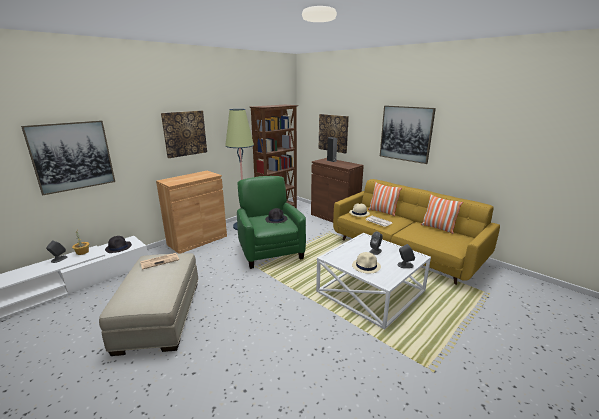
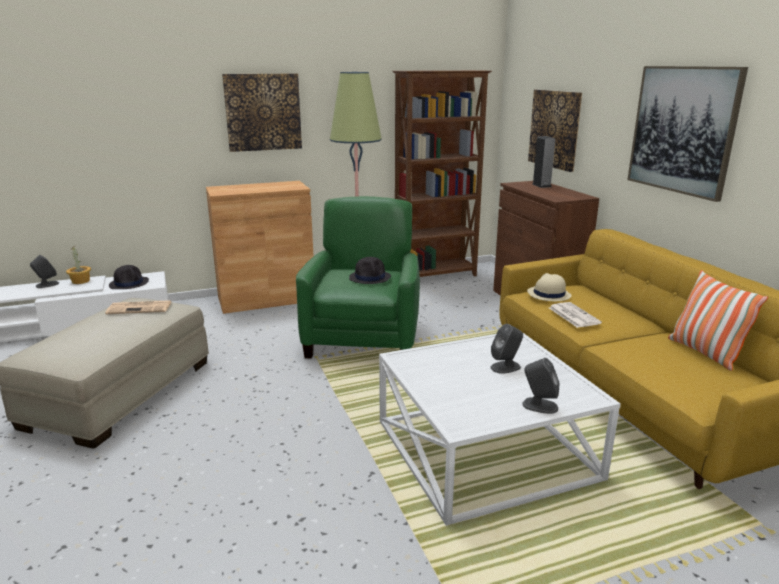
camera: 25 degrees right, 0 degrees up
(72, 156) = (79, 133): picture -> none
(366, 266) = (455, 389): beige hat -> none
(382, 212) = (605, 300): pillow -> none

